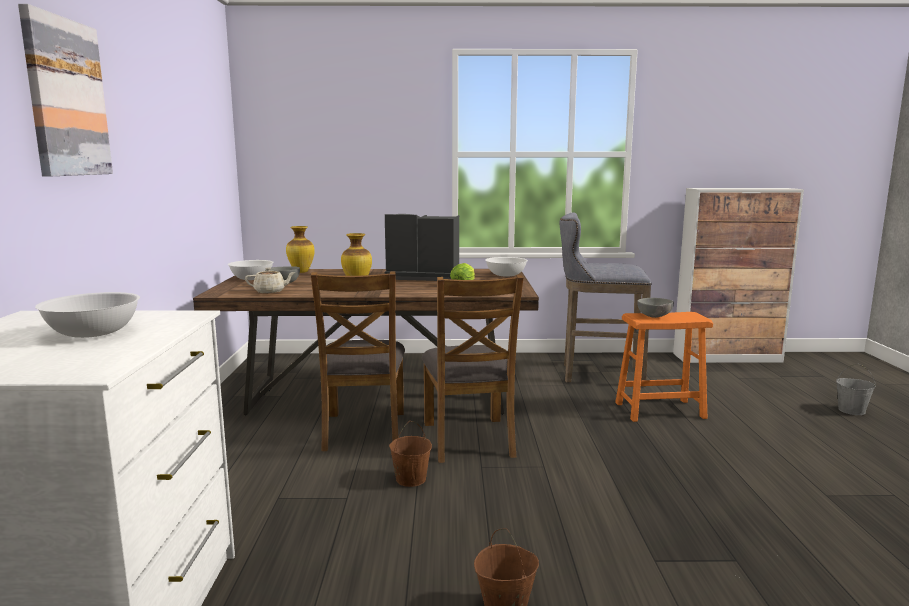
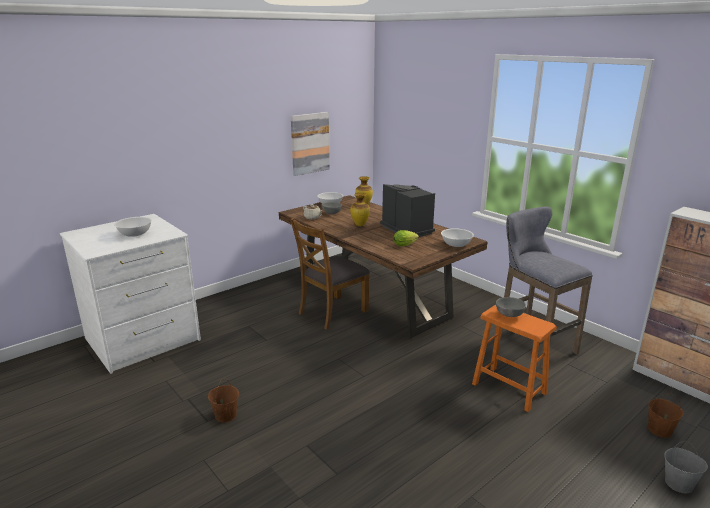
camera: 50 degrees right, 10 degrees up
(66, 98) = (198, 118): picture -> picture (310, 143)
(410, 479) = (301, 346): brown bucket -> brown bucket (659, 430)
(469, 439) = (364, 342): brown chair -> none

